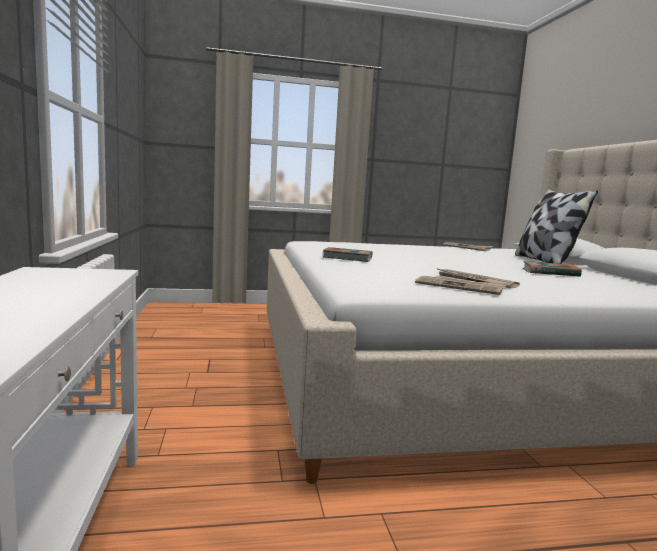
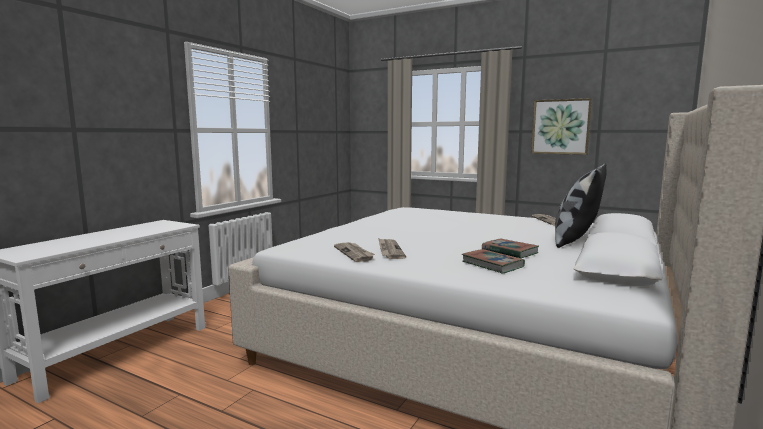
camera: 40 degrees right, 0 degrees up
(347, 258) = (372, 224): book -> book (492, 264)
(411, 158) = (560, 126): none -> picture

